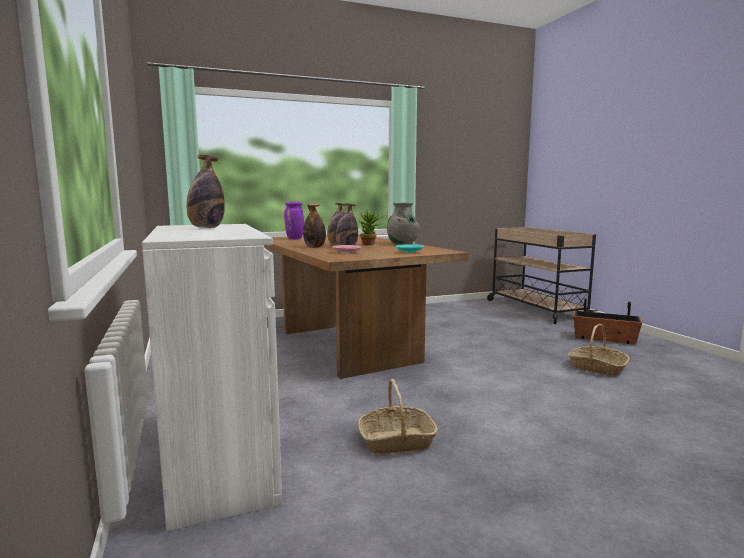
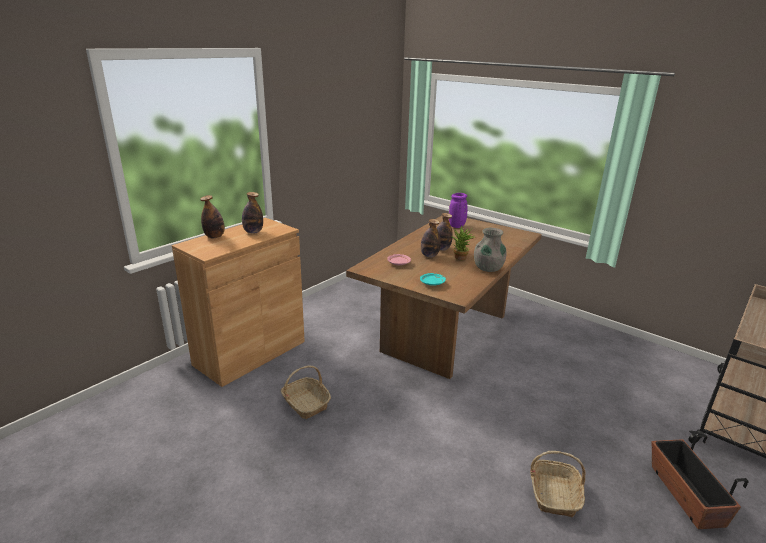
camera: 60 degrees right, 15 degrees up
(219, 460) = (250, 353): white cabinet -> brown cabinet
(314, 247) = (415, 246): bottle -> bottle (214, 236)

